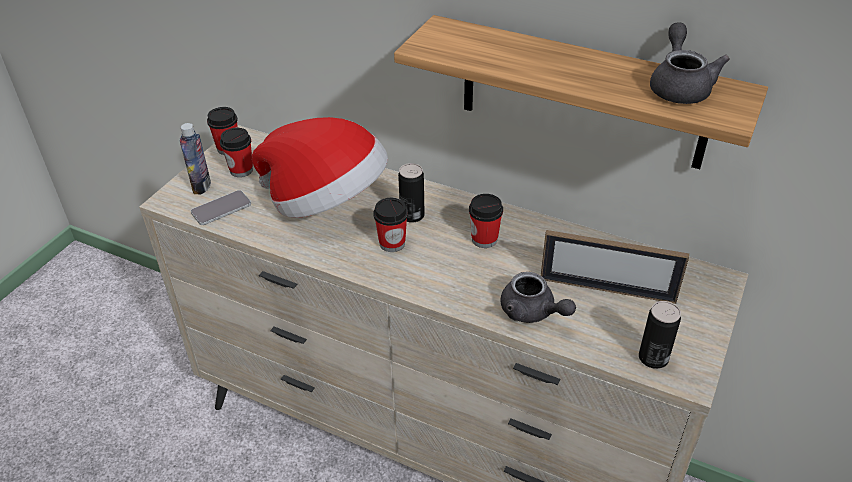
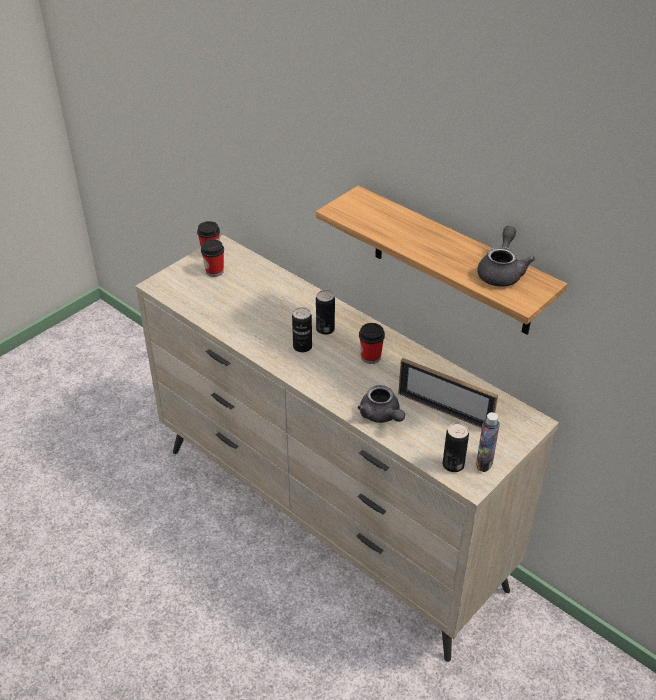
camera: 15 degrees right, 0 degrees up
(201, 186) = (182, 278): bottle -> bottle (484, 462)
(221, 208) = (191, 298): phone -> none
(327, 202) = (267, 307): hat -> none
(392, 243) = (302, 347): cup -> can

